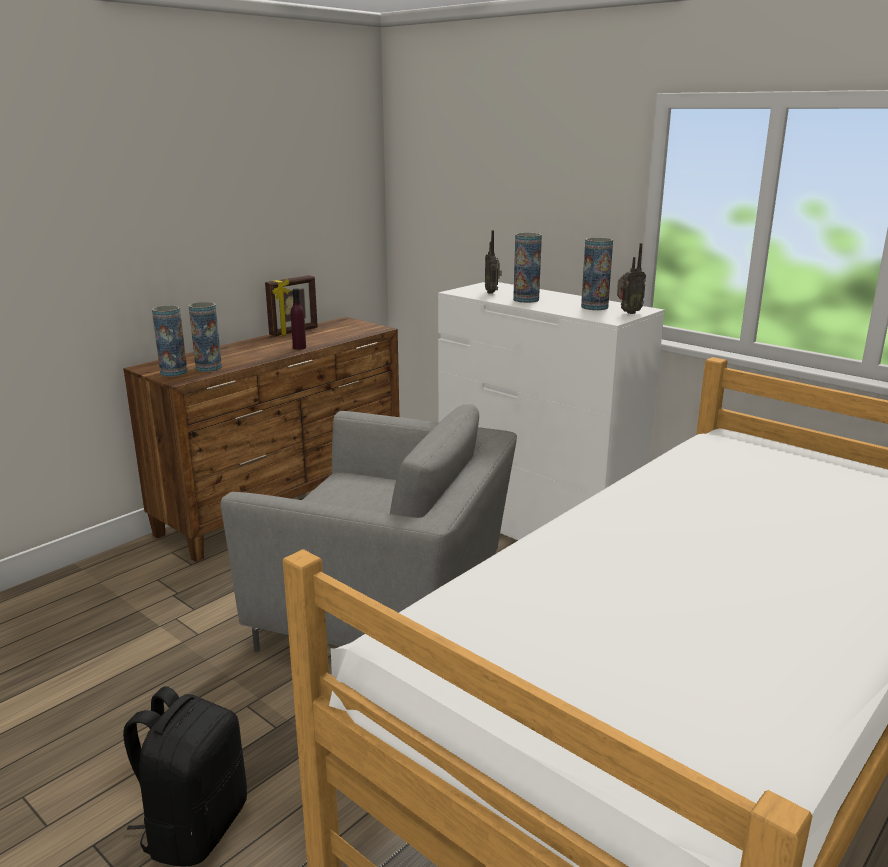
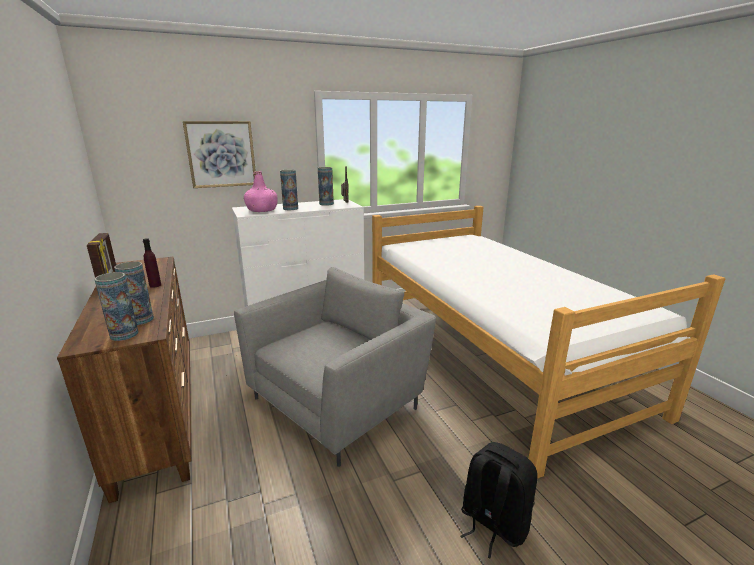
camera: 65 degrees left, 0 degrees up
(492, 292) = (262, 210): radio -> pink bottle
(508, 197) = (221, 154): none -> picture

